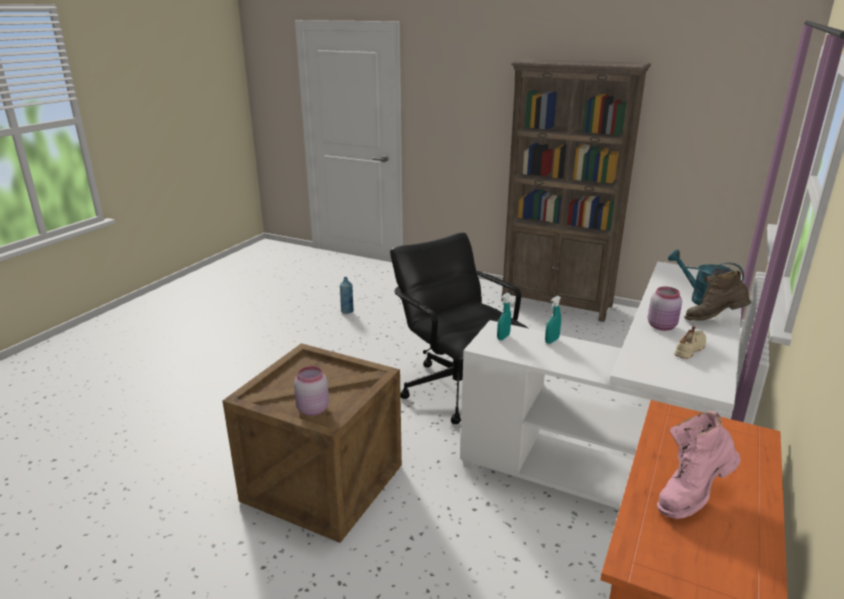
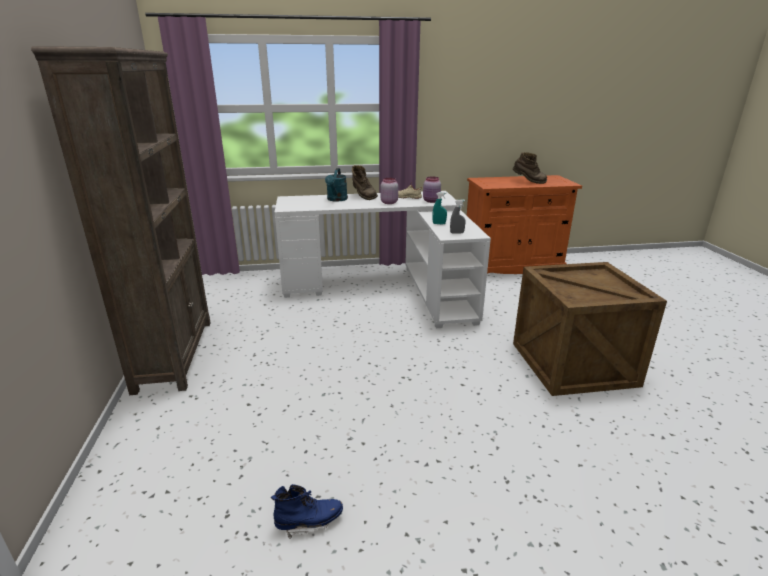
camera: 125 degrees left, 0 degrees up
(312, 409) = (603, 279): pink jar -> pink jar (431, 201)
(347, 311) = (309, 522): blue bottle -> blue boot
(457, 389) = (403, 354): black office chair -> none
(503, 337) = (457, 233): turquoise spray bottle -> grey spray bottle
(691, 496) = (528, 182): pink boot -> brown boot

